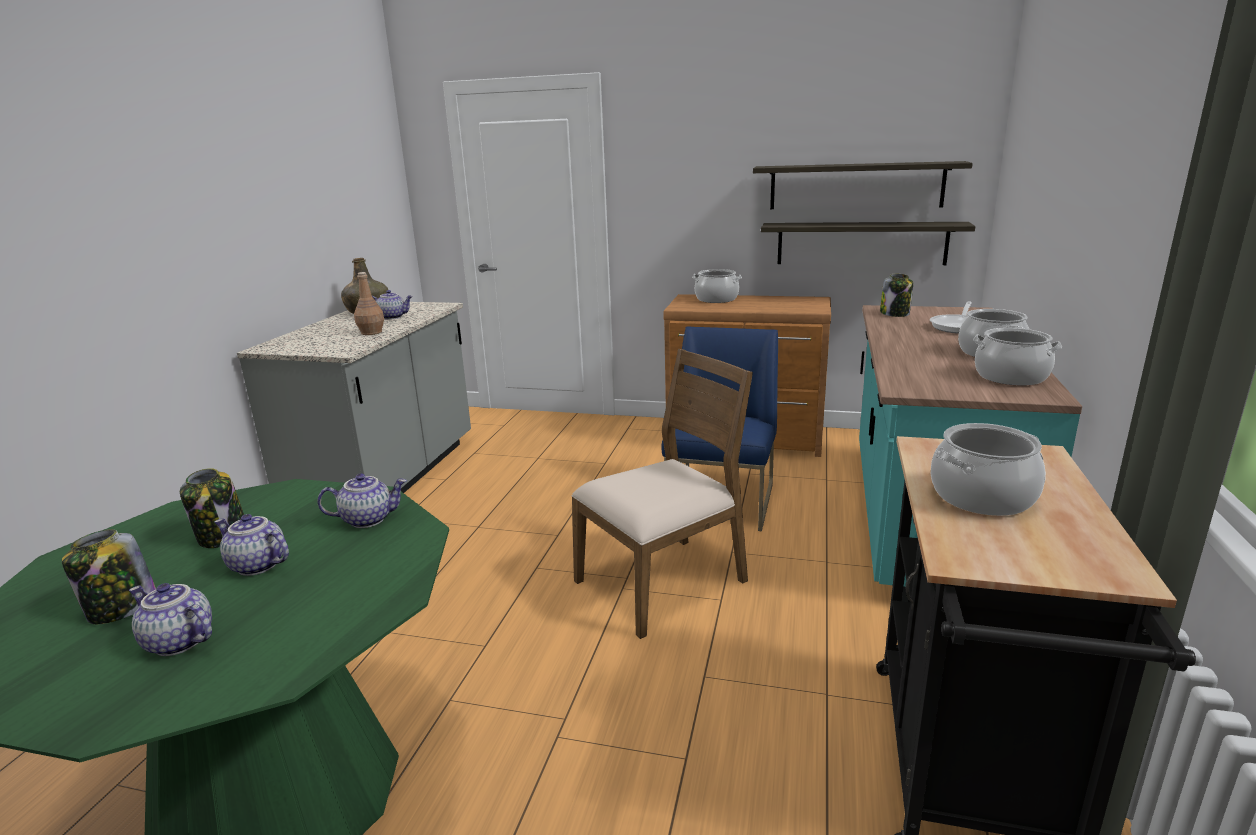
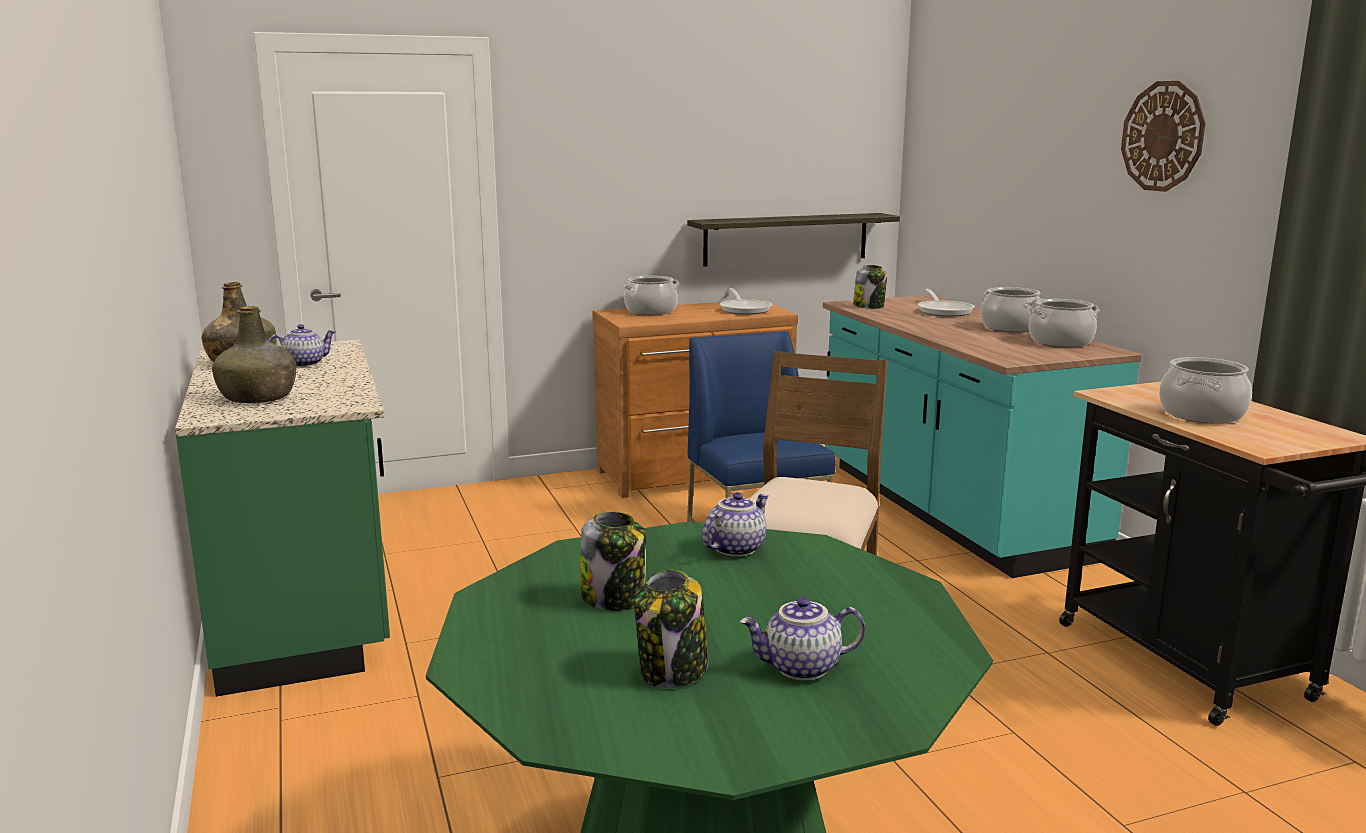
camera: 35 degrees left, 5 degrees down
(256, 566) = (720, 606): teapot -> none
(316, 338) = (259, 397): none -> green bottle
(371, 332) = (328, 382): brown bottle -> none
(388, 480) = (307, 609): grey counter -> green counter
(794, 305) = (745, 309): none -> frying pan
(855, 186) = (778, 177): shelf -> none
(1136, 142) = (1163, 136): none -> wall clock

